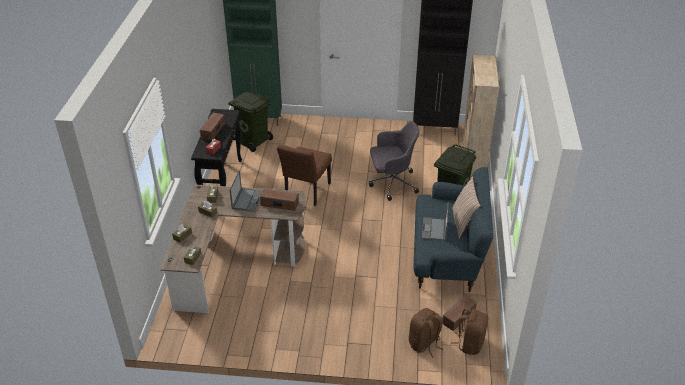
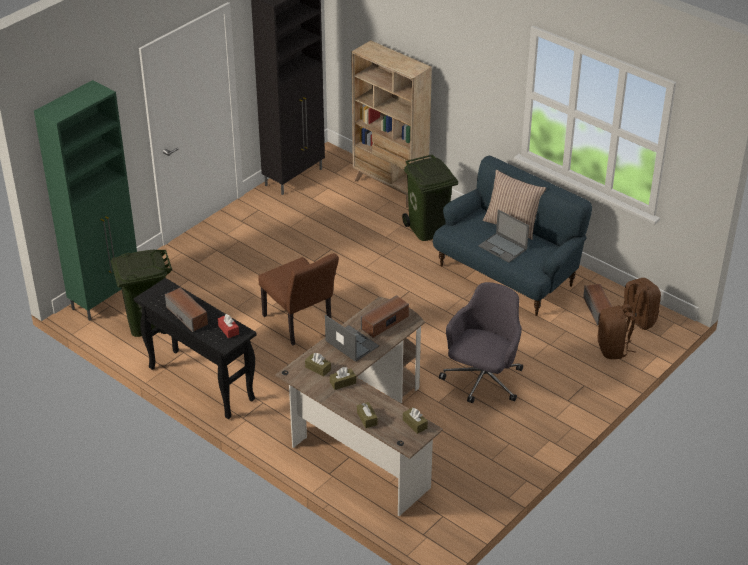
camera: 55 degrees left, 0 degrees up
(392, 183) = (354, 254): grey office chair -> grey office chair (482, 381)

